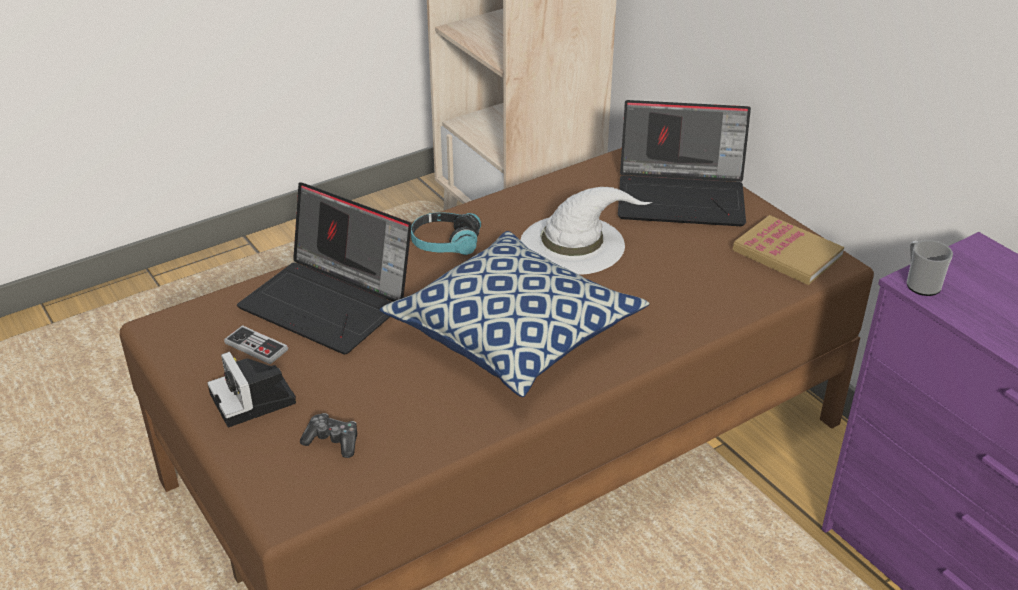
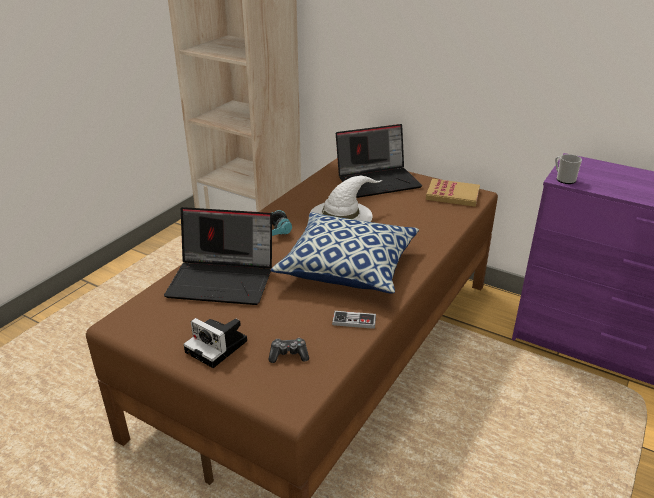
camera: 25 degrees left, 5 degrees down
(256, 346) = (194, 316): game controller -> game controller (354, 321)

